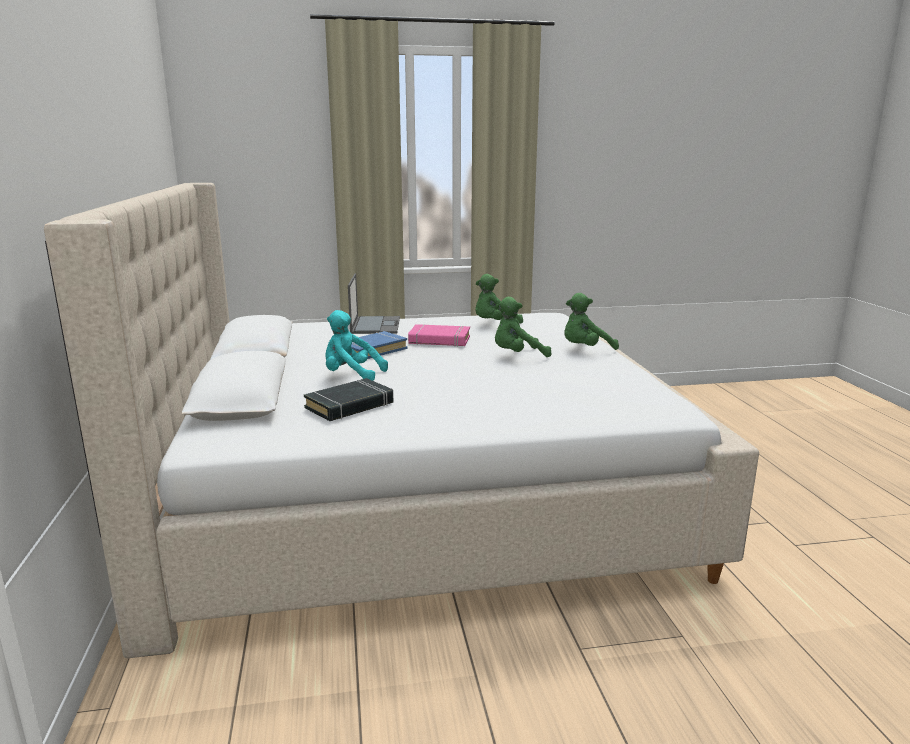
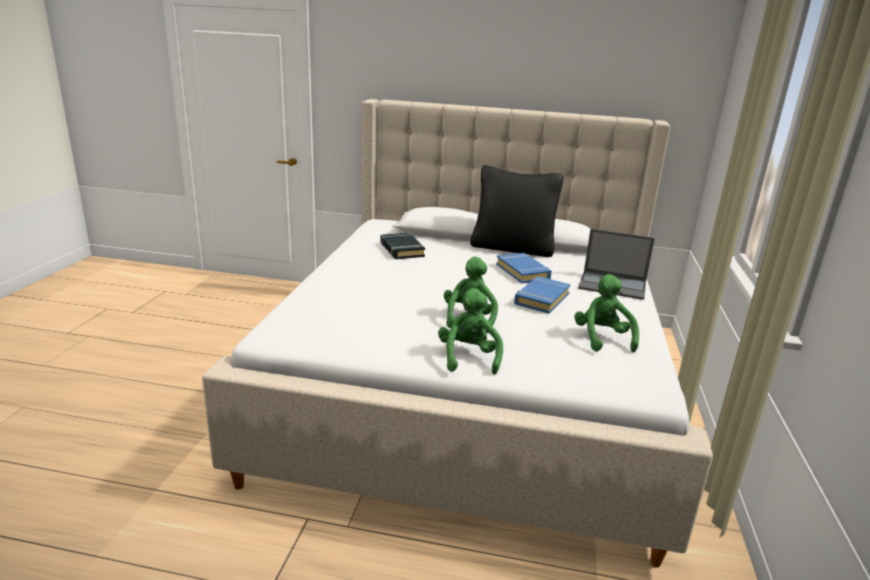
camera: 110 degrees right, 5 degrees up
(290, 360) = (512, 248): none -> black pillow
(351, 375) = (461, 258): turquoise plush toy -> none
(439, 340) = (541, 299): pink book -> blue book

